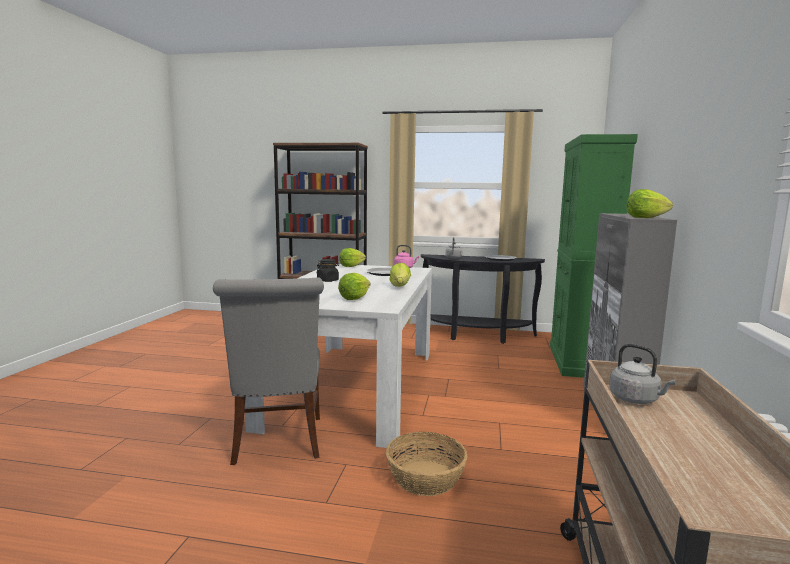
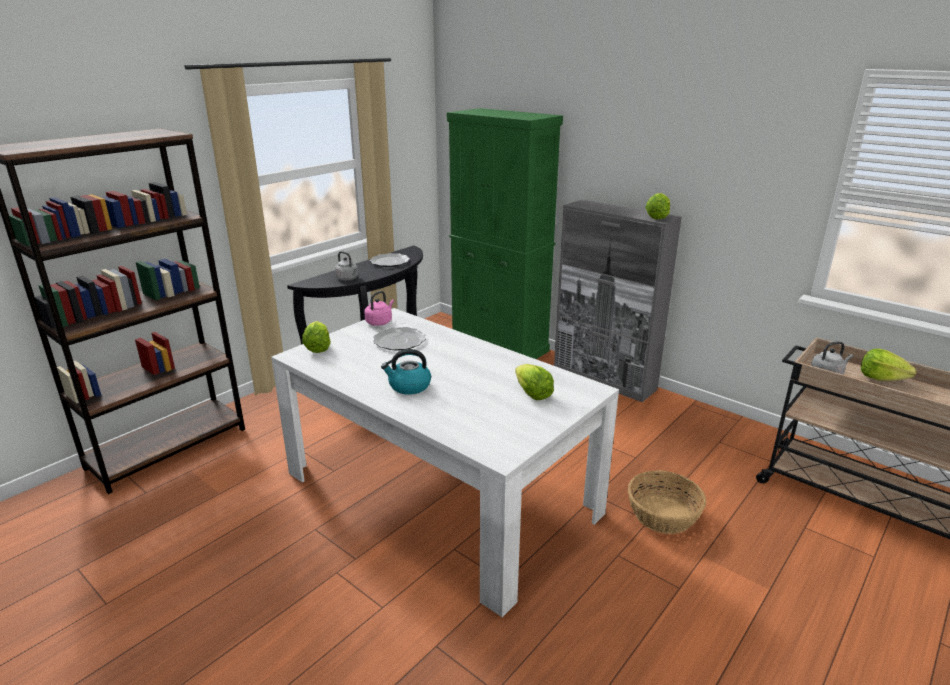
camera: 60 degrees left, 15 degrees up
(277, 443) = (546, 594): grey chair -> none
(328, 280) = (409, 386): black jar -> kettle
(400, 286) = (491, 354): lettuce -> lettuce (881, 378)

